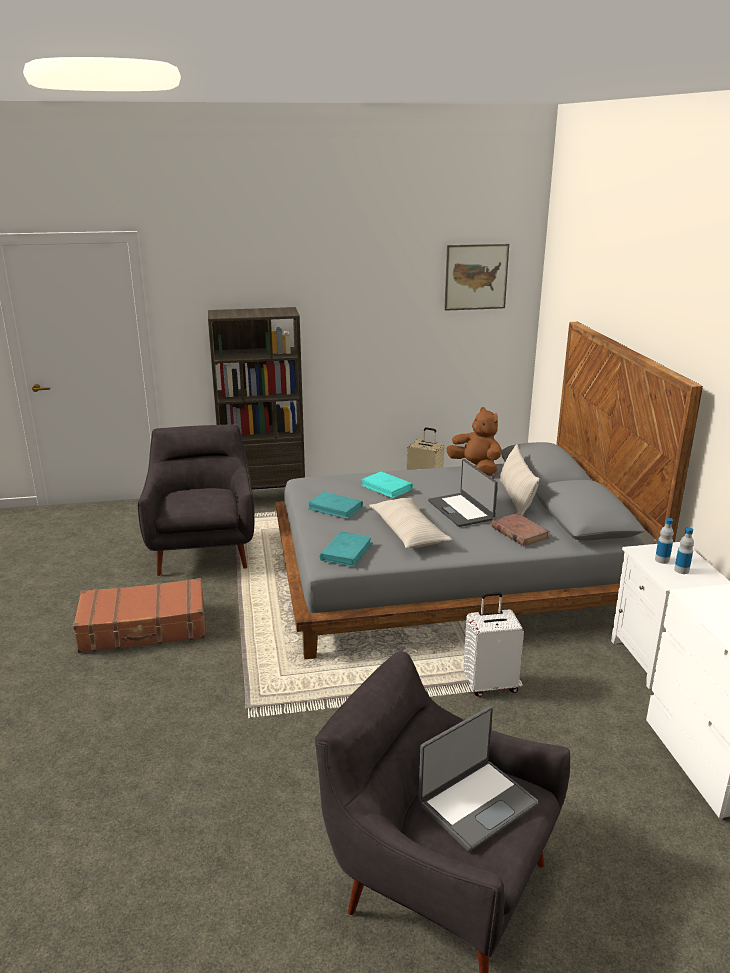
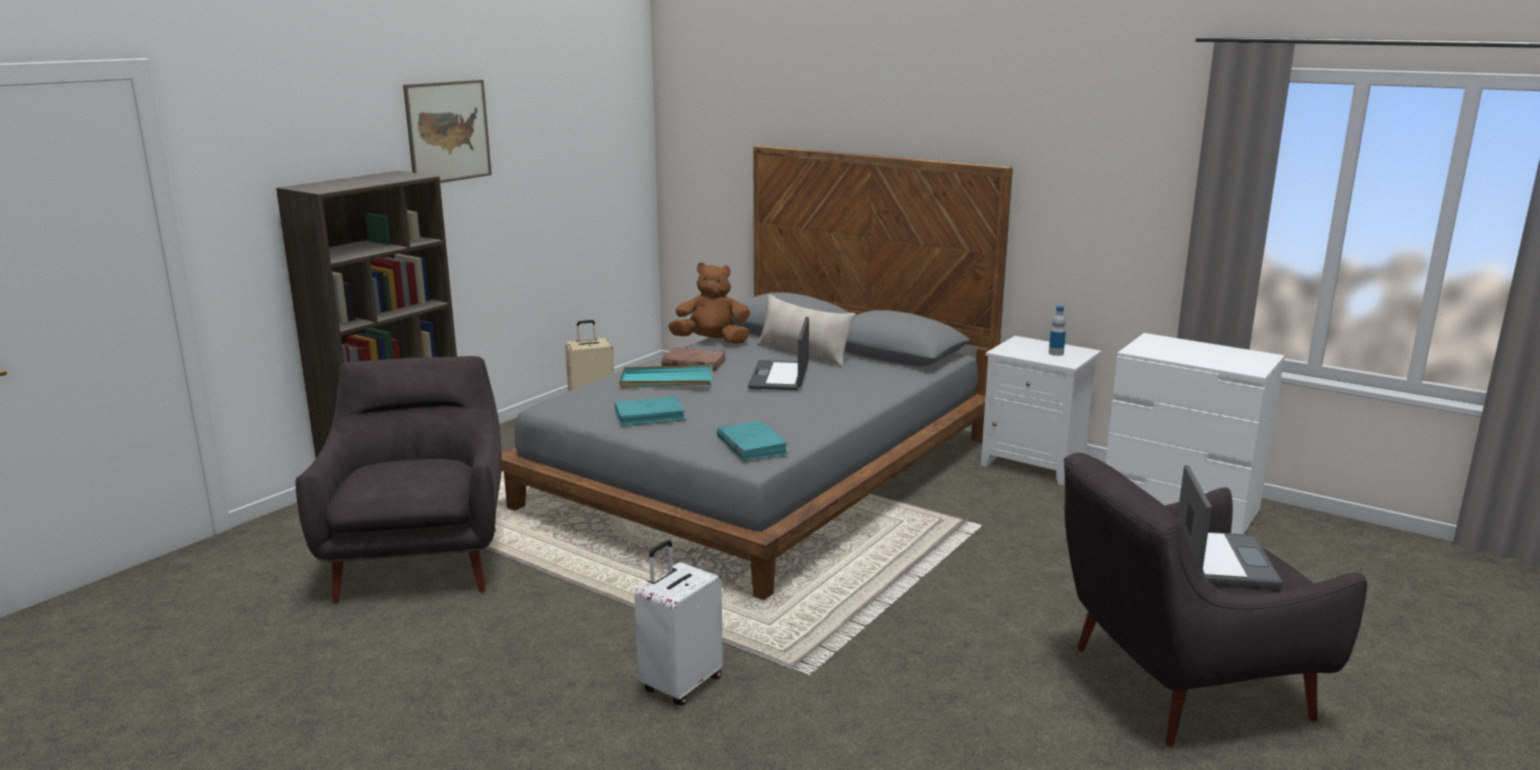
camera: 45 degrees left, 5 degrees down
(144, 628) = (511, 668): brown suitcase -> none
(203, 549) = (421, 560): grey armchair -> grey armchair turned 45 degrees clockwise
(386, 487) = (666, 381): turquoise book -> turquoise tray
(408, 532) = (770, 410): beige pillow -> none
(461, 510) = (780, 376): laptop -> laptop turned 75 degrees clockwise
(476, 277) = (594, 111): picture -> picture (448, 132)
(490, 684) = (957, 537): white suitcase -> white suitcase (680, 684)
(519, 532) = (867, 377): brown book -> brown book (694, 363)
(662, 560) = (1030, 351): bottle -> none

